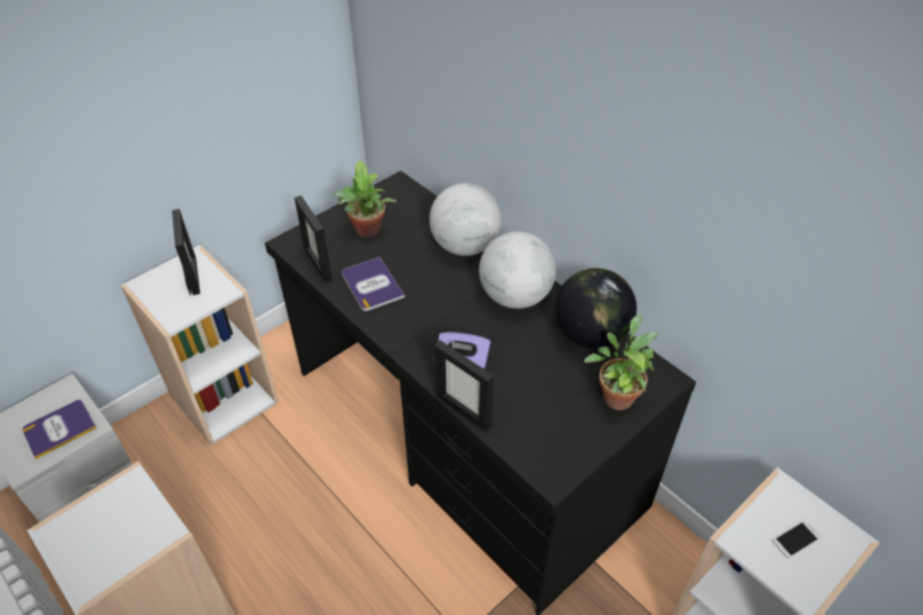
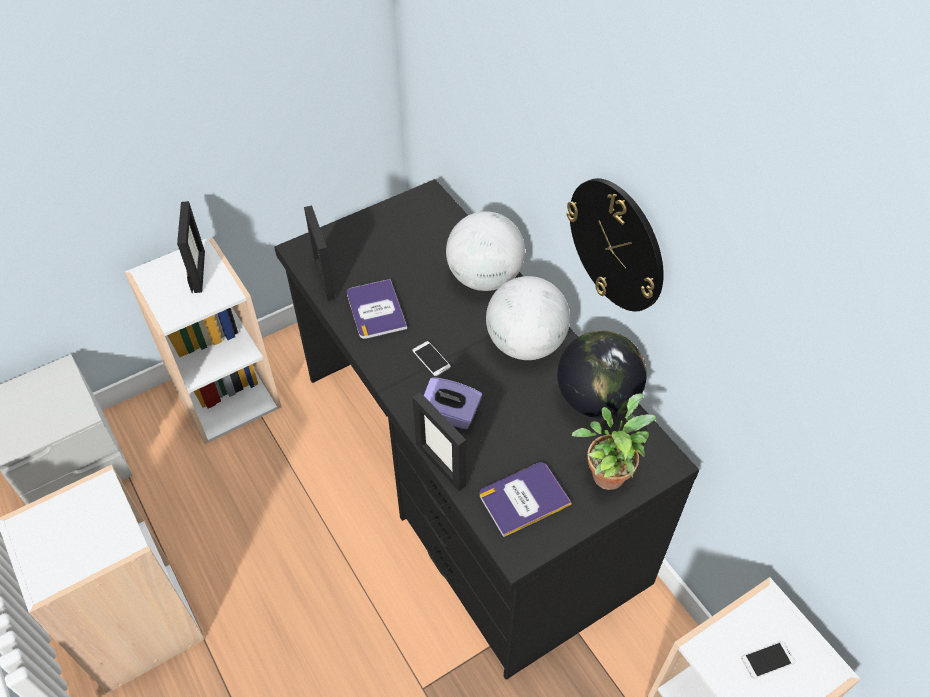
camera: 10 degrees right, 5 degrees up
(59, 428) = (50, 412): book -> book (523, 499)
(367, 232) = (384, 248): potted plant -> none
(433, 320) = (431, 359): none -> phone
(596, 186) = (616, 244): none -> wall clock

